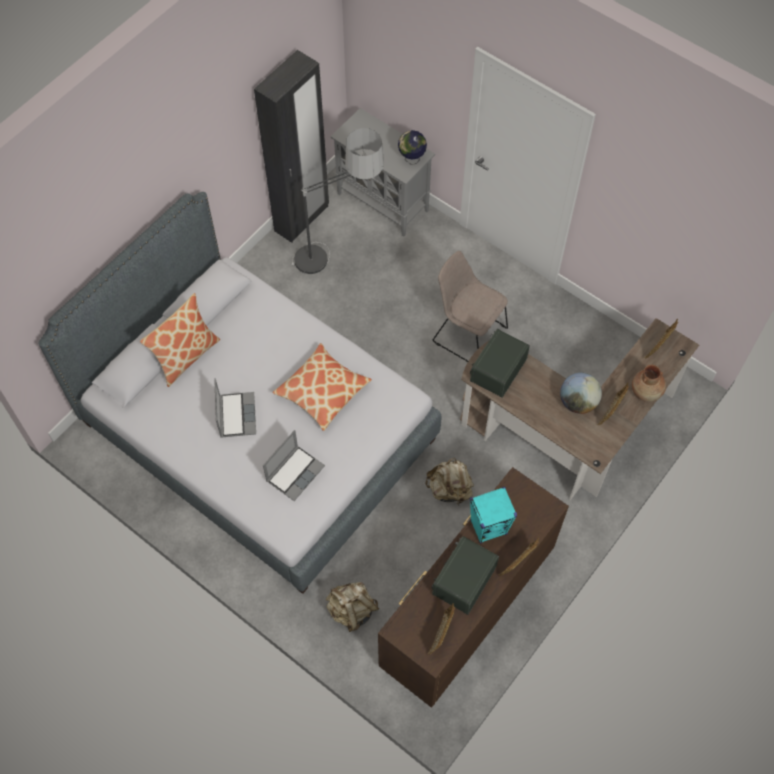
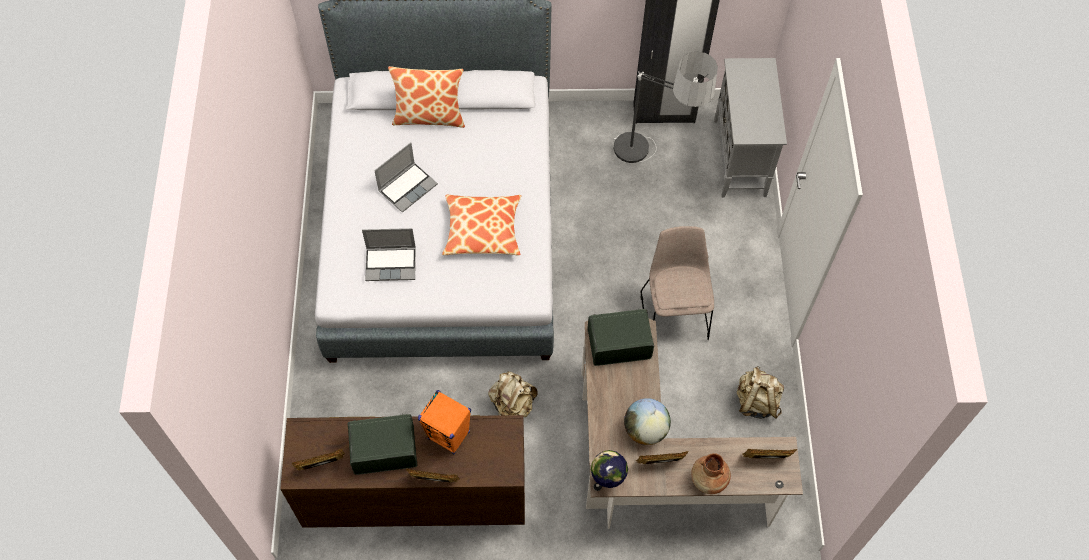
camera: 50 degrees right, 0 degrees up
(352, 610) = (343, 408): beige backpack -> beige backpack (756, 401)
(411, 159) = (762, 131): globe -> globe (607, 478)
(488, 527) = (449, 436): turquoise speaker -> orange speaker

